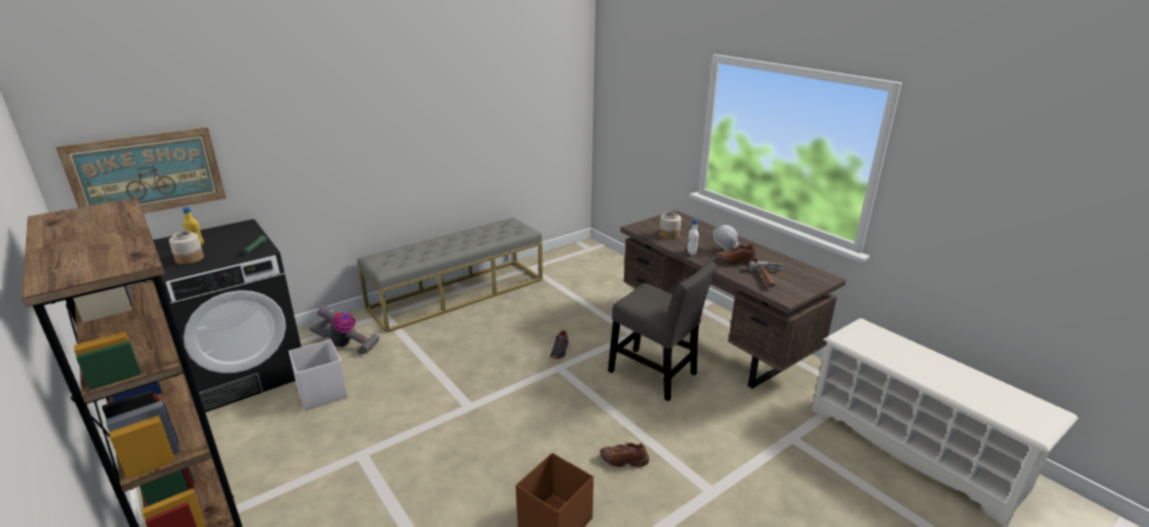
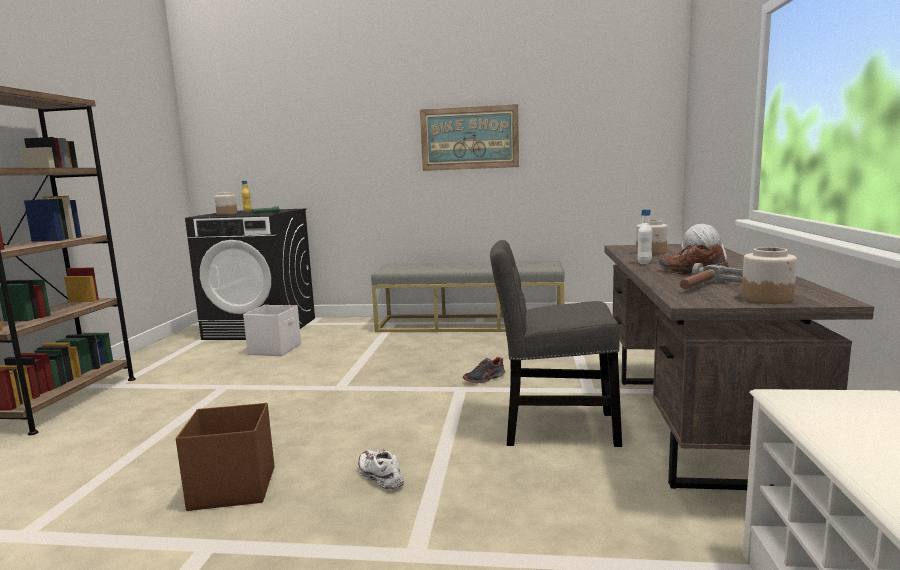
camera: 45 degrees right, 15 degrees down
(147, 174) = (242, 159): picture -> picture (469, 138)
(346, 345) = (337, 331): vacuum cleaner -> none
(624, 461) = (380, 477): brown shoe -> white shoe
(656, 375) = (553, 428): grey chair -> grey chair turned 105 degrees clockwise
(806, 284) = (767, 298): none -> jar

